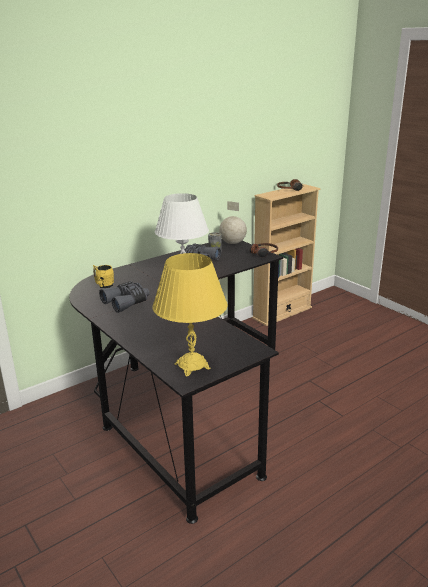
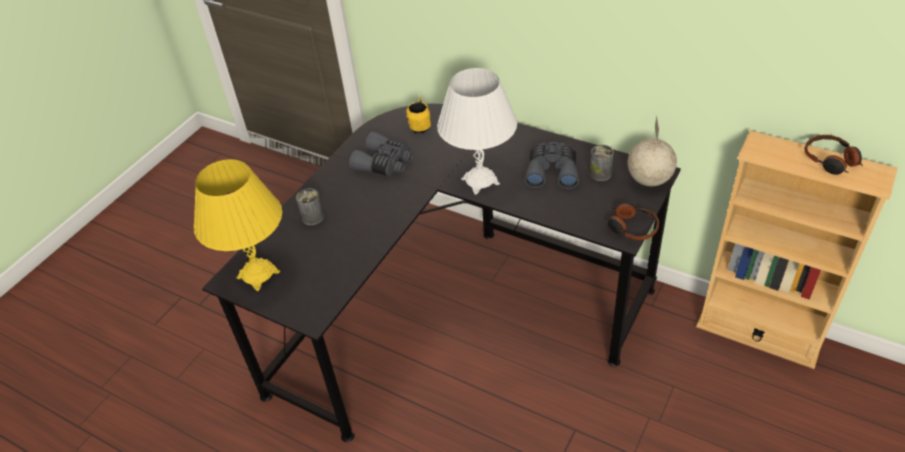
camera: 70 degrees right, 20 degrees up
(152, 335) = (313, 217): none -> can

